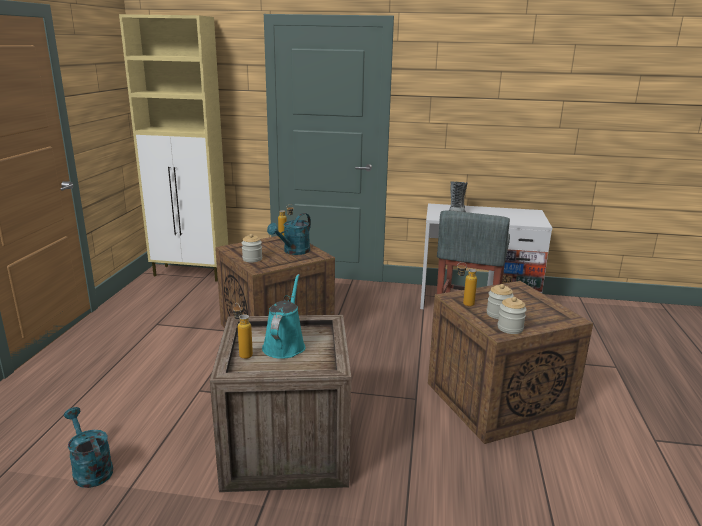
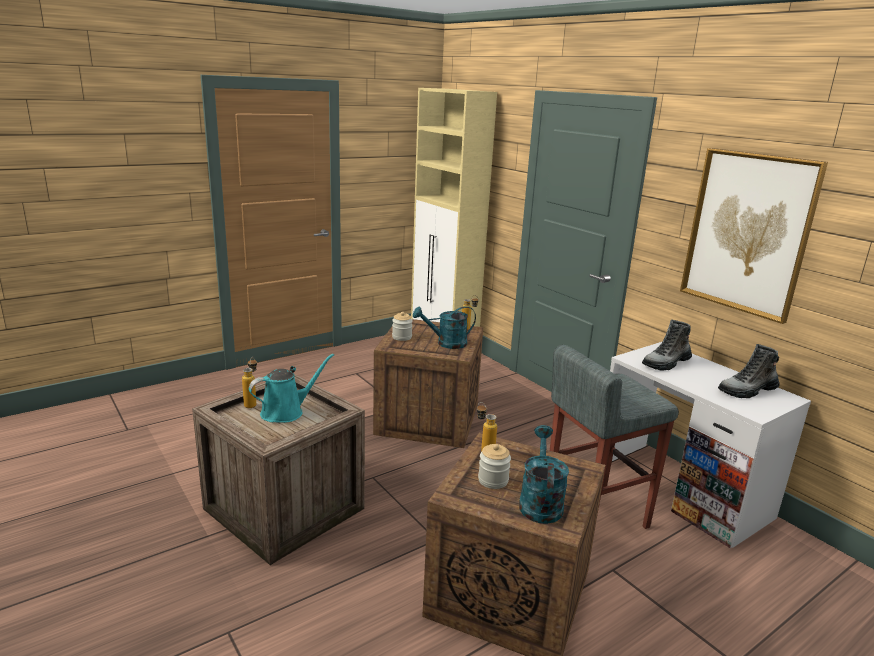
camera: 45 degrees right, 0 degrees up
(90, 469) = (175, 449): turquoise watering can -> turquoise watering can (540, 502)
(483, 109) = (747, 233): none -> picture
(510, 328) = (471, 498): jar -> none
(514, 214) = (747, 391): none -> boot

